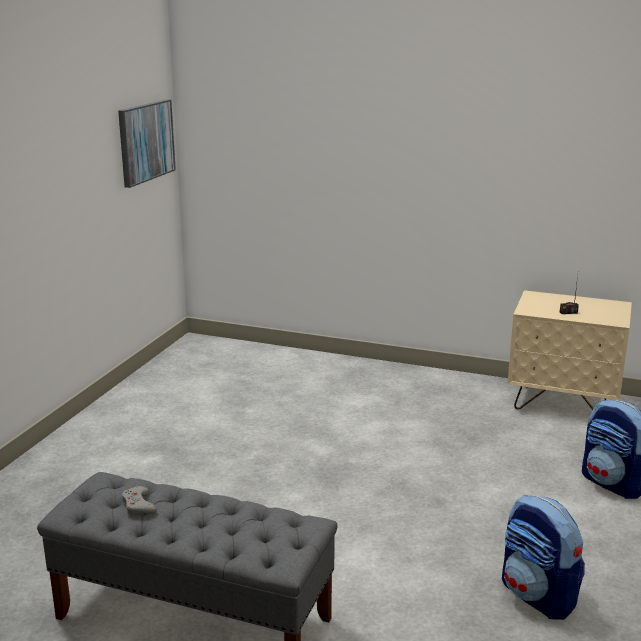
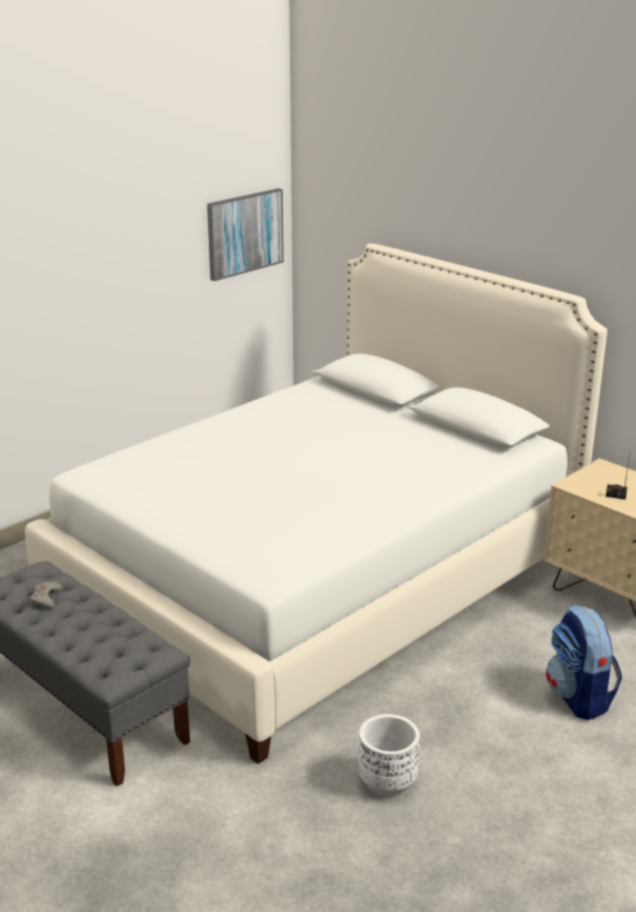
camera: 25 degrees right, 5 degrees up
(321, 445) = (318, 580): none -> white bed
(538, 596) = (388, 782): backpack -> white planter

